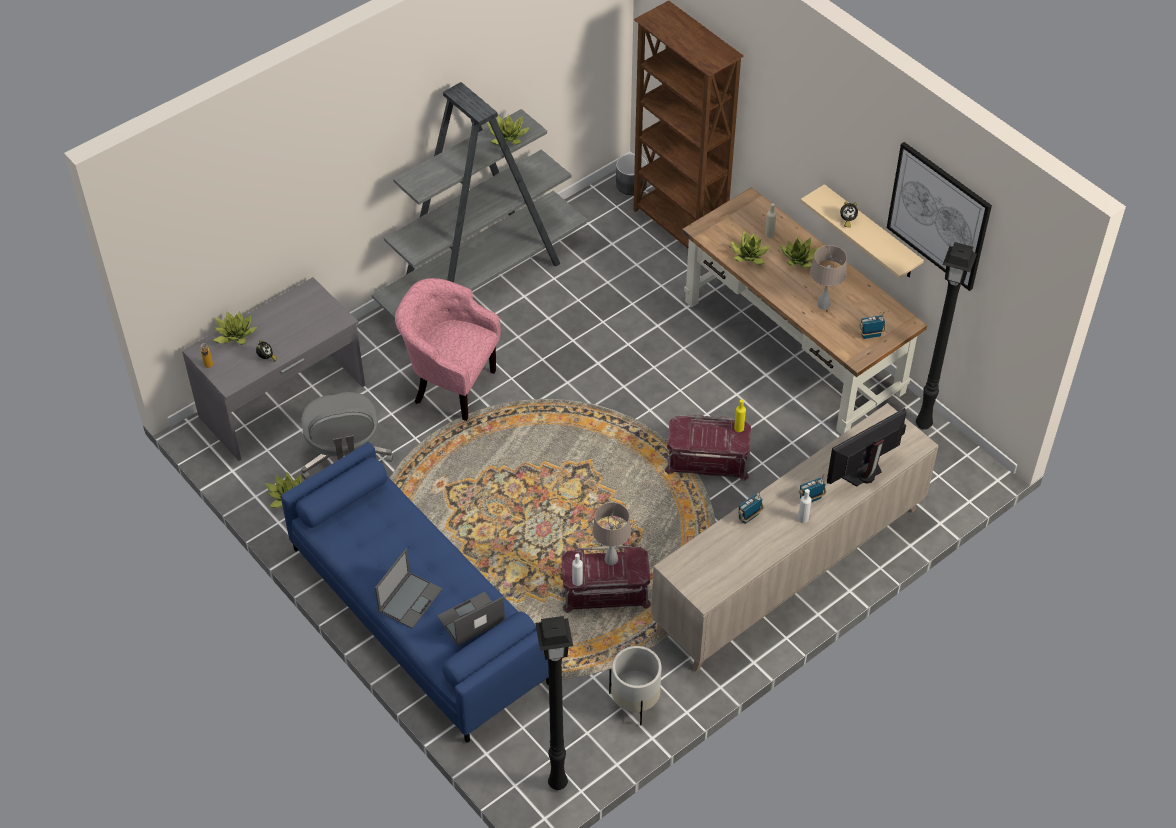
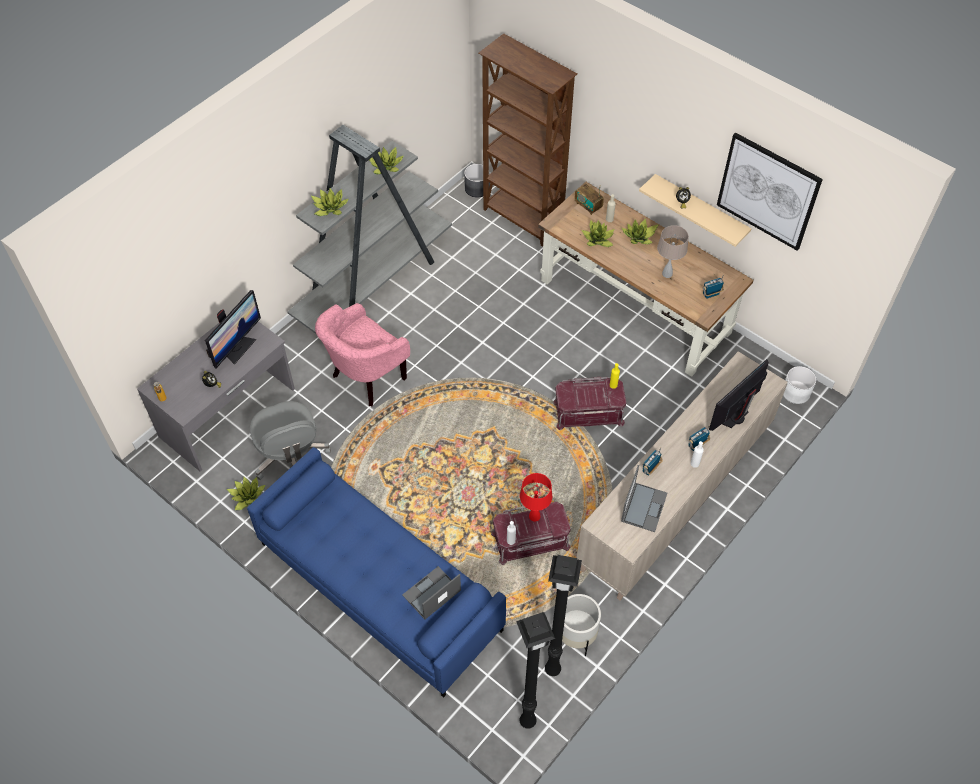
camera: 10 degrees left, 5 degrees up
(234, 335) = (180, 368): potted plant -> potted plant (329, 208)
(303, 322) = (237, 348): none -> monitor
(410, 599) = (376, 583): laptop -> laptop (644, 506)
(450, 386) = (365, 379): pink armchair -> pink armchair turned 60 degrees counterclockwise
(611, 559) = (534, 516): beige table lamp -> red table lamp
(747, 215) = (588, 206): none -> radio
(924, 425) = (752, 358): black floor lamp -> black floor lamp (553, 670)
(968, 472) = (796, 392): none -> white planter

